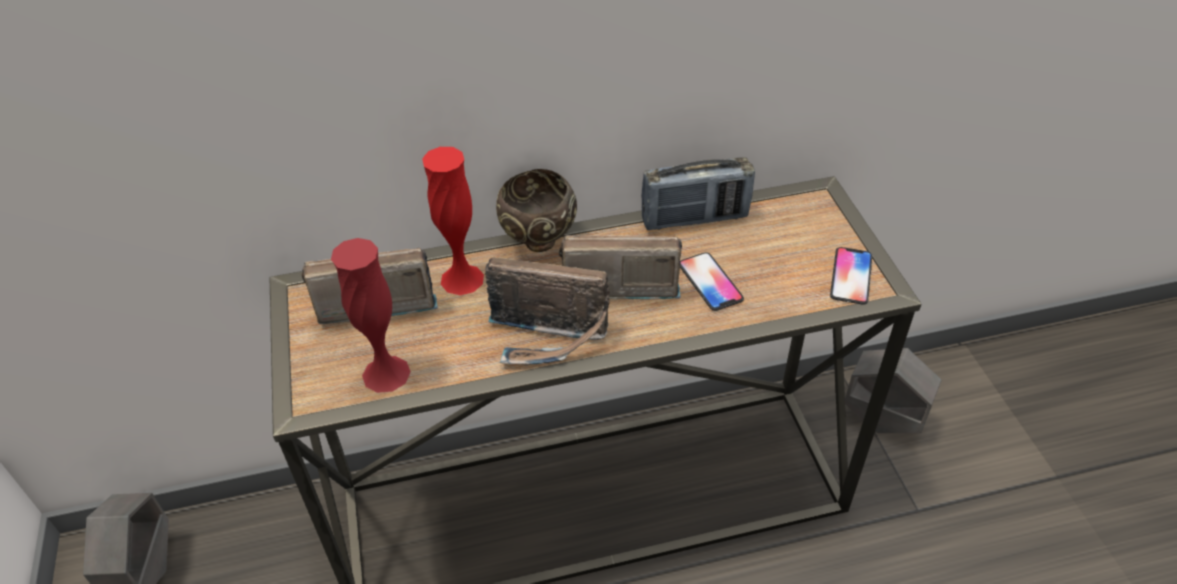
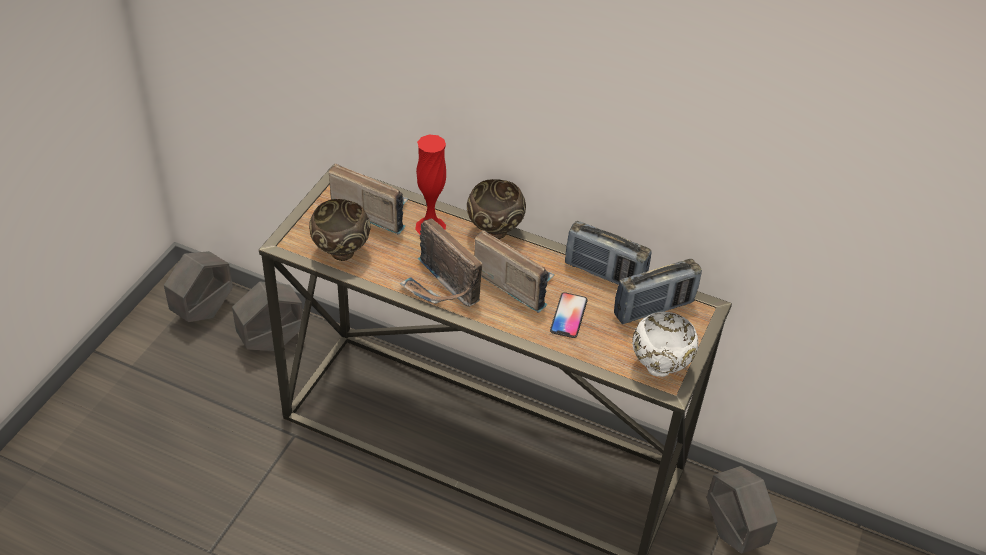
camera: 35 degrees right, 0 degrees up
(266, 549) = (272, 342): none -> grey planter
(386, 374) = (340, 253): red vase -> brown bowl
(778, 224) = (653, 308): none -> radio
(851, 277) = (660, 367): phone -> white bowl

